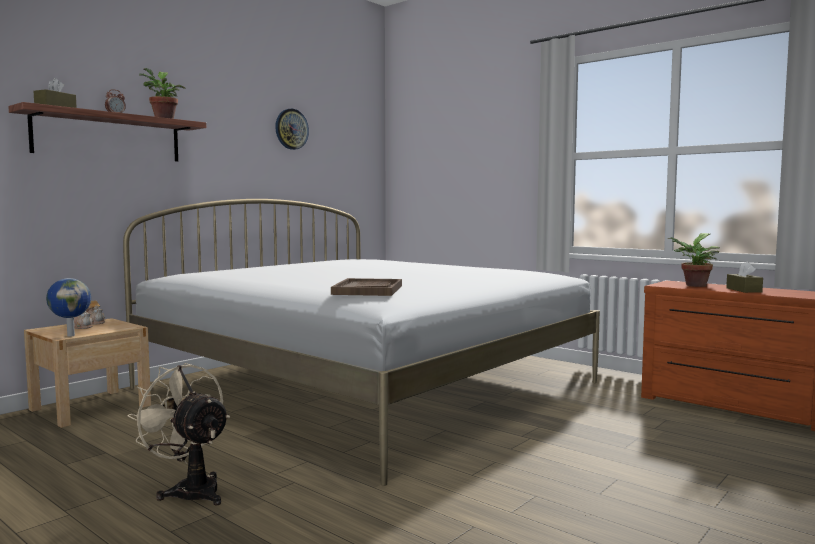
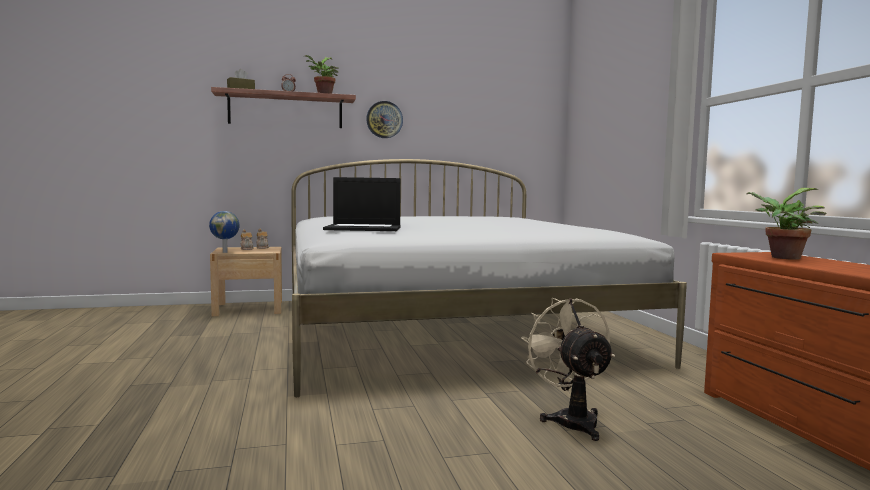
camera: 35 degrees right, 0 degrees up
(190, 490) = (189, 366): beige fan -> beige fan (571, 420)
(291, 129) = (453, 98): wall clock -> wall clock (384, 119)
(368, 290) = (364, 228): brown tray -> laptop
(743, 290) = (834, 266): brown tissue box -> none

